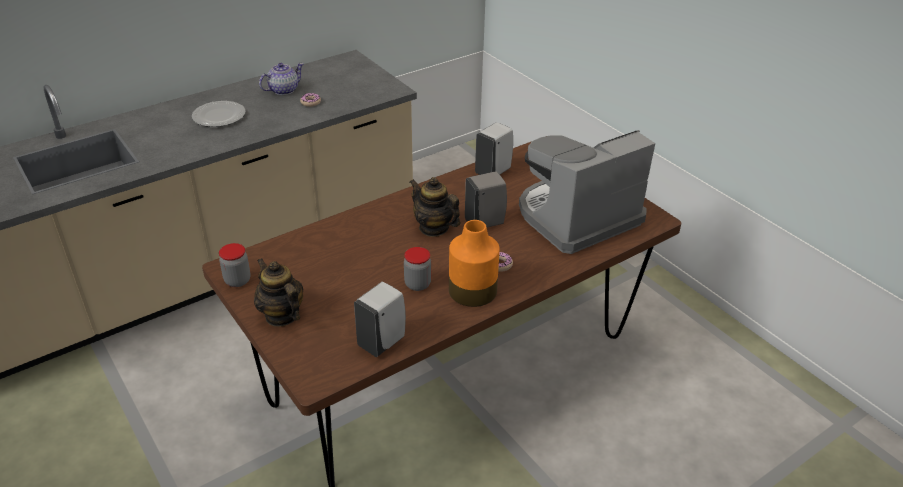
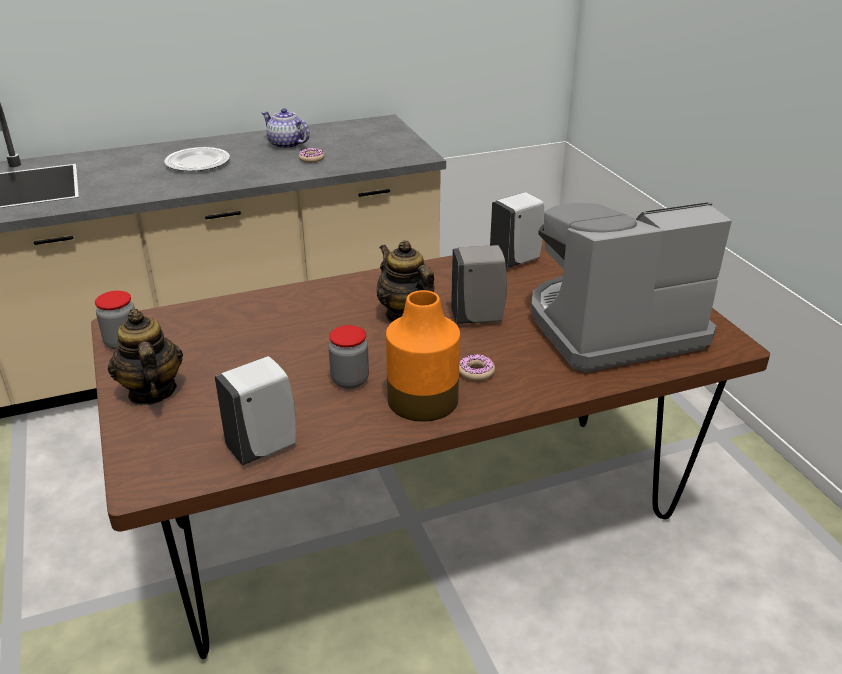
camera: 15 degrees right, 5 degrees down
(283, 90) = (286, 145): teapot -> teapot turned 120 degrees counterclockwise

